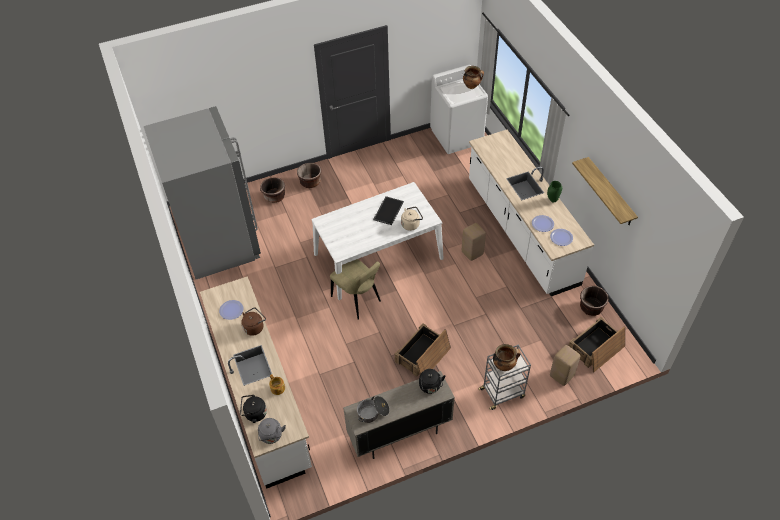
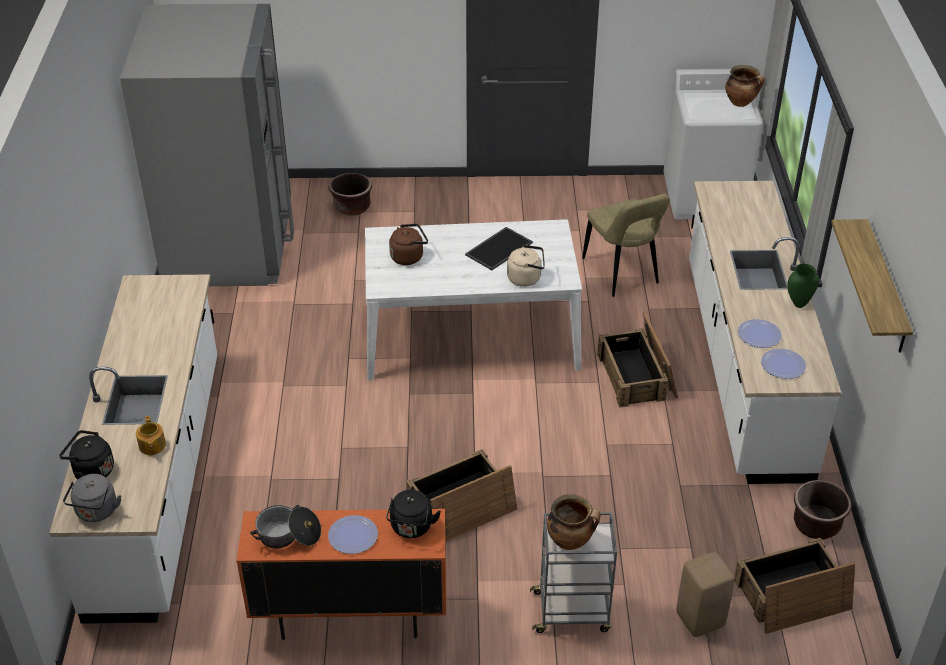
camera: 20 degrees right, 10 degrees down
(231, 310) = (154, 314): plate -> plate (353, 535)
(254, 327) = (174, 347): brown kettle -> brown kettle (408, 256)
(310, 182) = (421, 202): brown planter -> none
(357, 300) = (398, 389): beige chair -> beige chair (622, 273)
(399, 434) = (350, 616): beige cabinet -> orange cabinet
(472, 253) = (637, 376): beige stool -> crate

